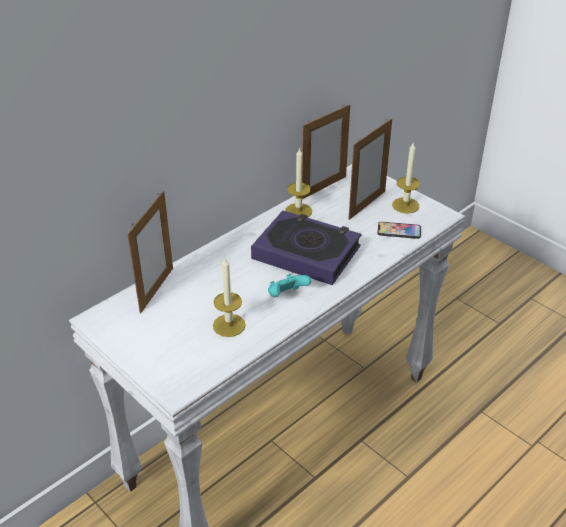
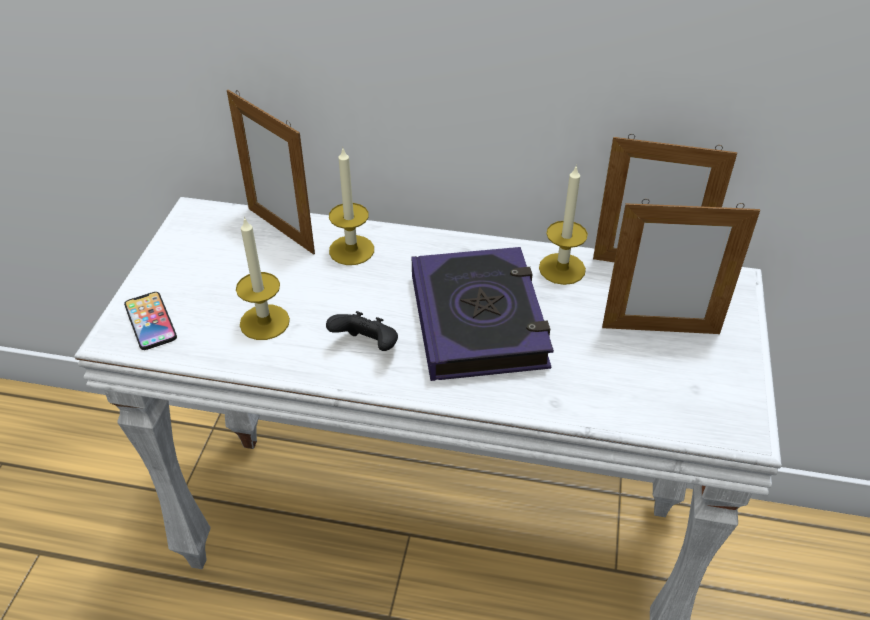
camera: 55 degrees right, 5 degrees up
(156, 290) = (281, 230): picture frame -> picture frame turned 60 degrees clockwise
(287, 296) = (367, 347): turquoise game controller -> black game controller
(399, 231) = (638, 397): phone -> phone (150, 321)
(405, 205) = (713, 374): candle -> candle (351, 250)

